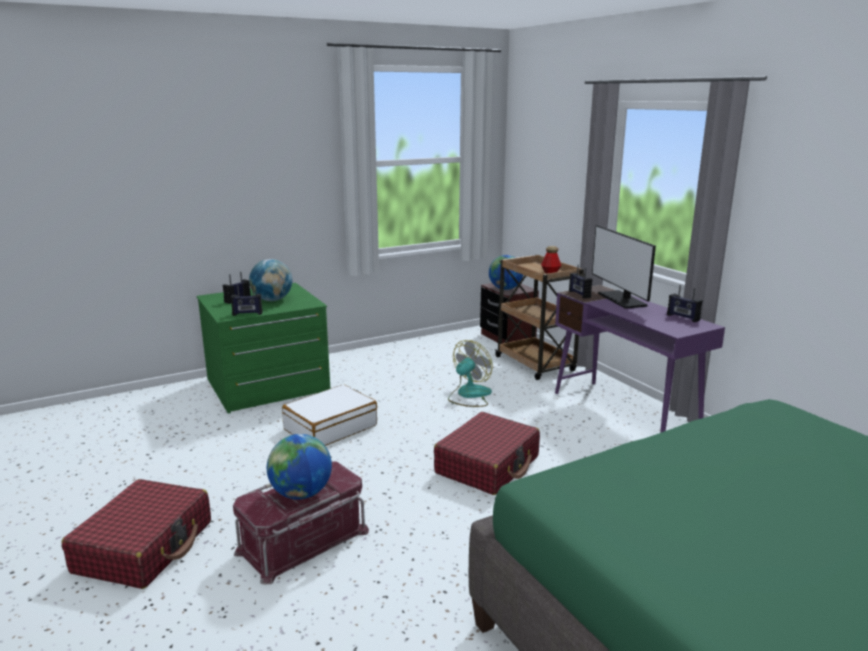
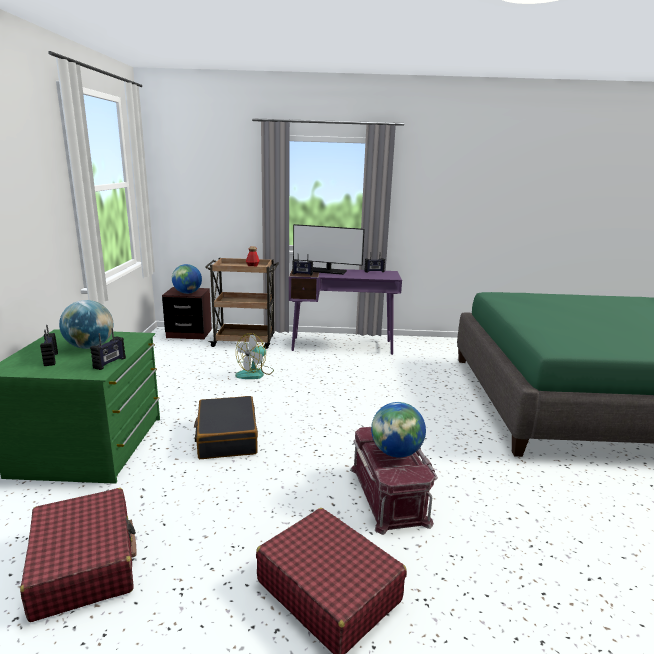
camera: 60 degrees left, 0 degrees up
(330, 427) = (227, 437): white suitcase -> black suitcase
(469, 395) = (255, 373): fan -> fan turned 120 degrees counterclockwise
(488, 465) = (355, 399): red suitcase -> red suitcase (84, 563)

